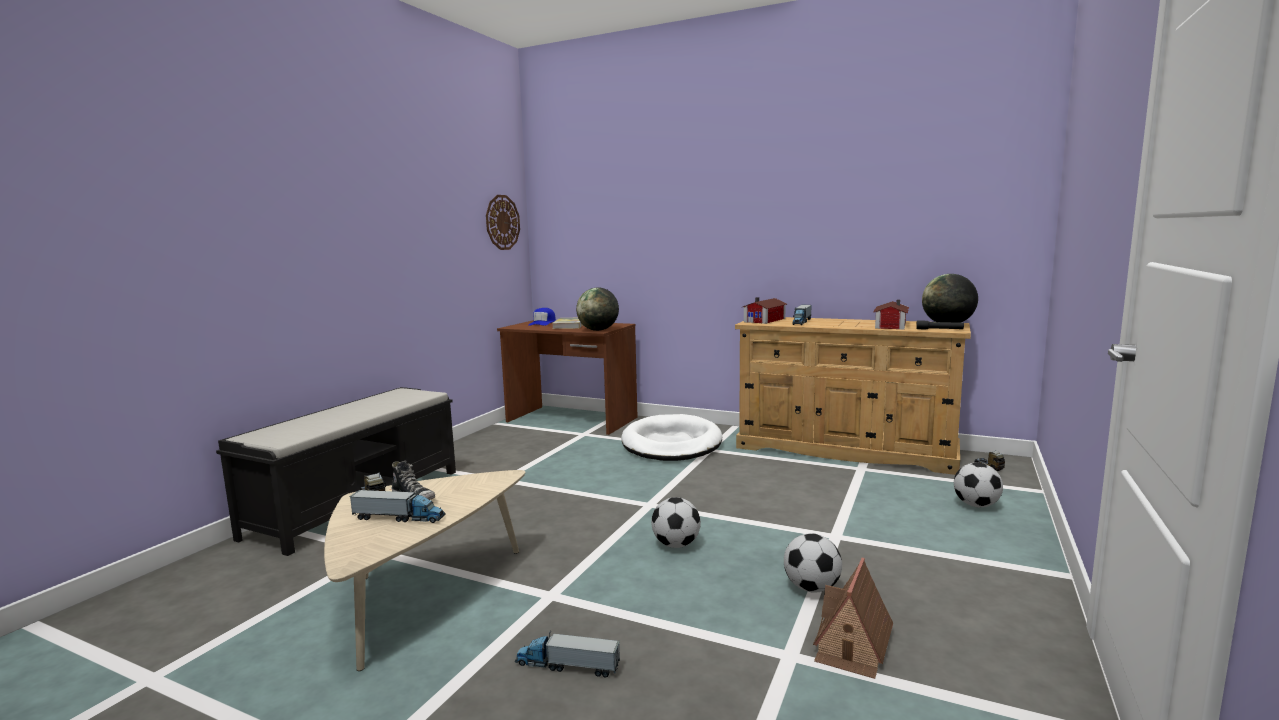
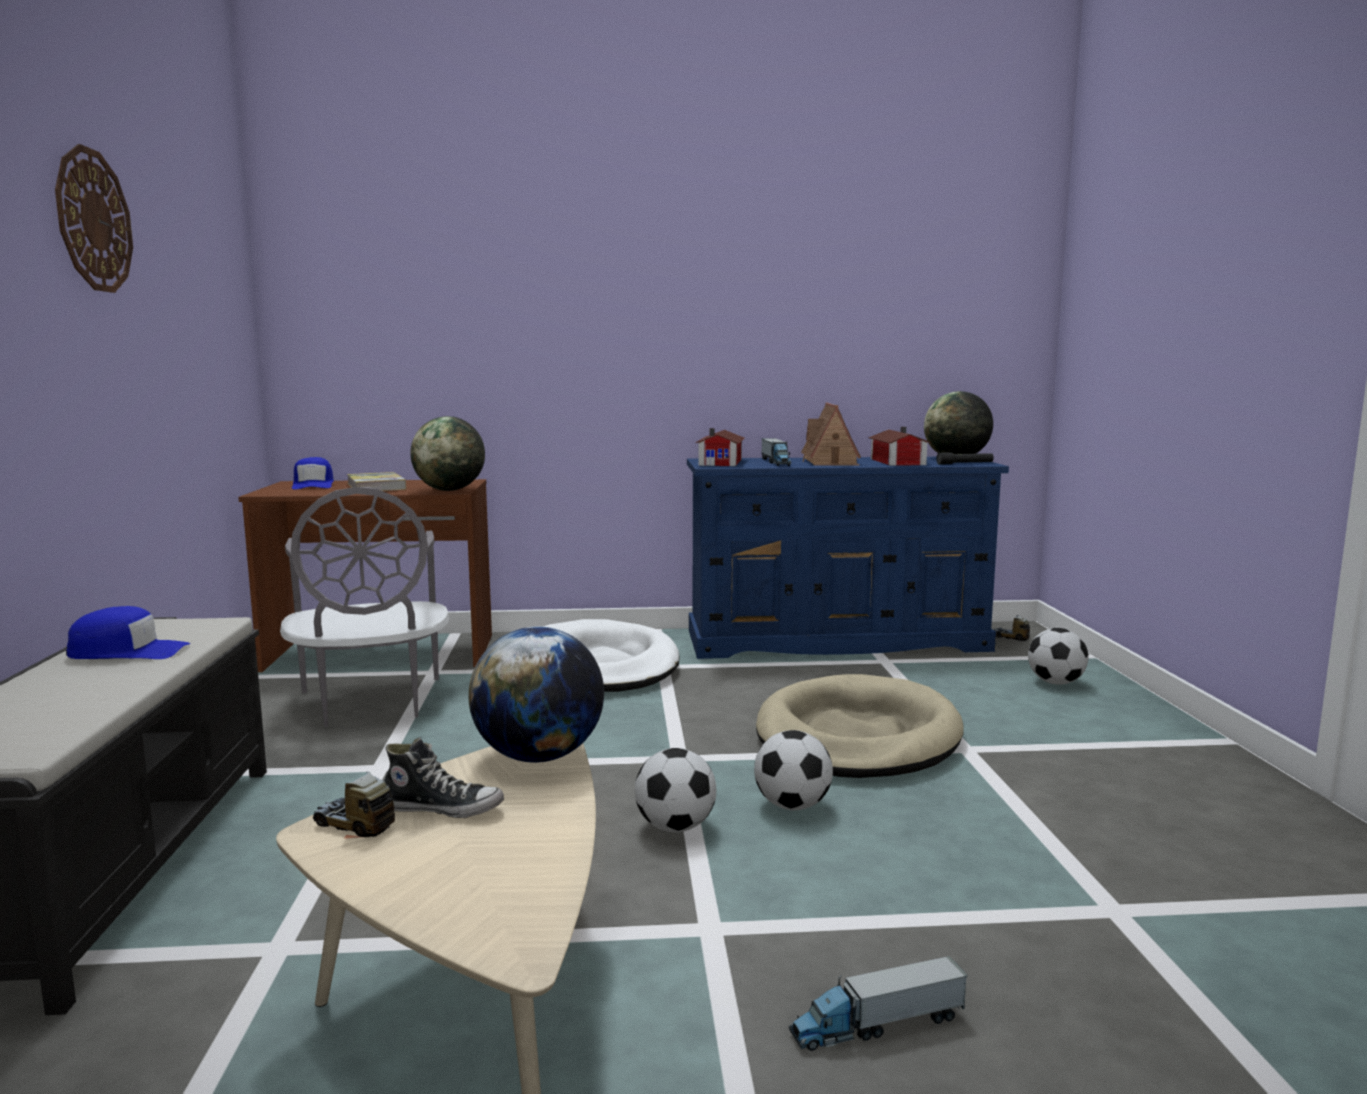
camera: 30 degrees left, 0 degrees up
(377, 403) = (128, 652): none -> blue cap
(399, 518) = (478, 849): toy truck -> none
(486, 482) = (539, 757): none -> globe
(502, 222) = (228, 297): wall clock -> wall clock (93, 220)
(535, 446) = (371, 703): none -> grey chair
(771, 513) = (857, 736): none -> beige dog bed
(811, 588) = (1025, 819): football -> football (675, 827)
(846, 450) = (837, 640): beige dresser -> blue dresser
(852, 644) = (1155, 874): toy house -> toy house (830, 462)

